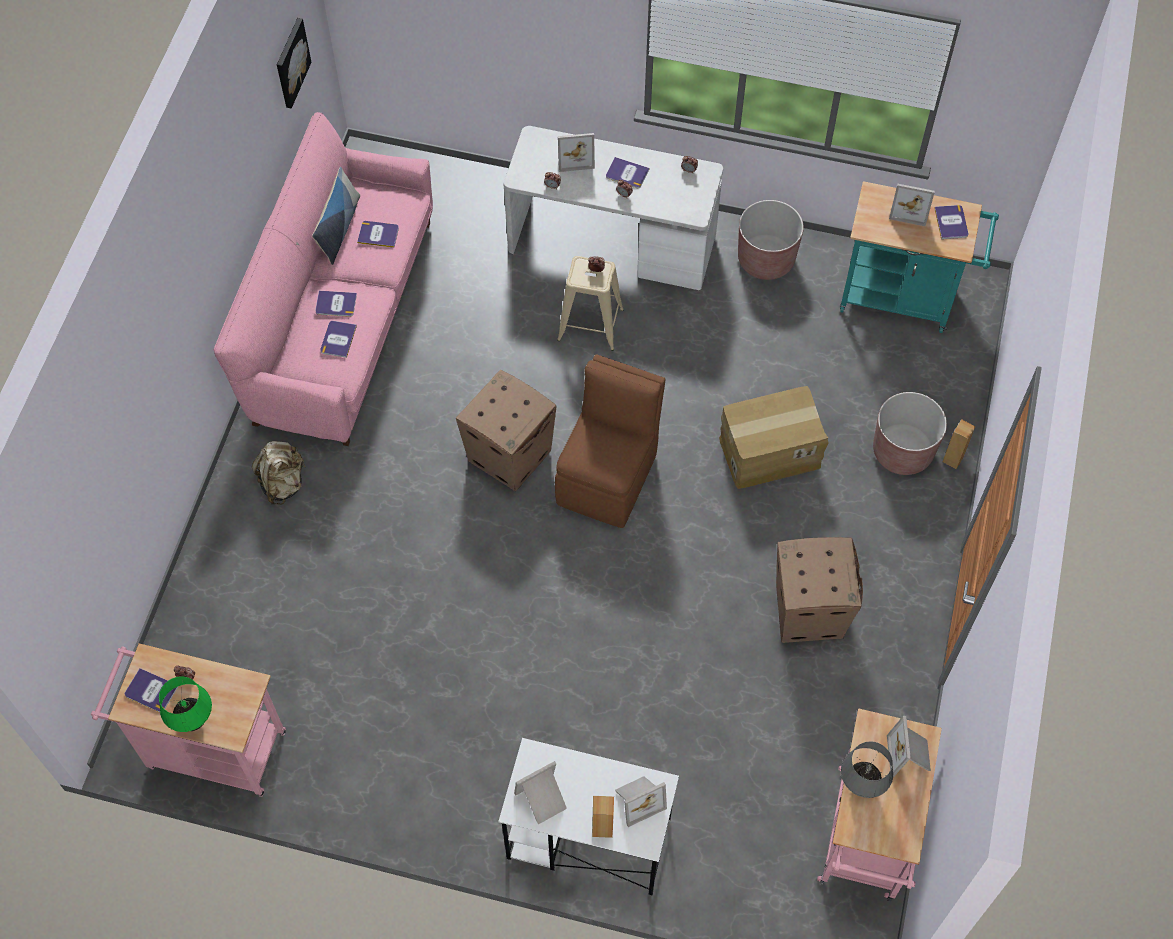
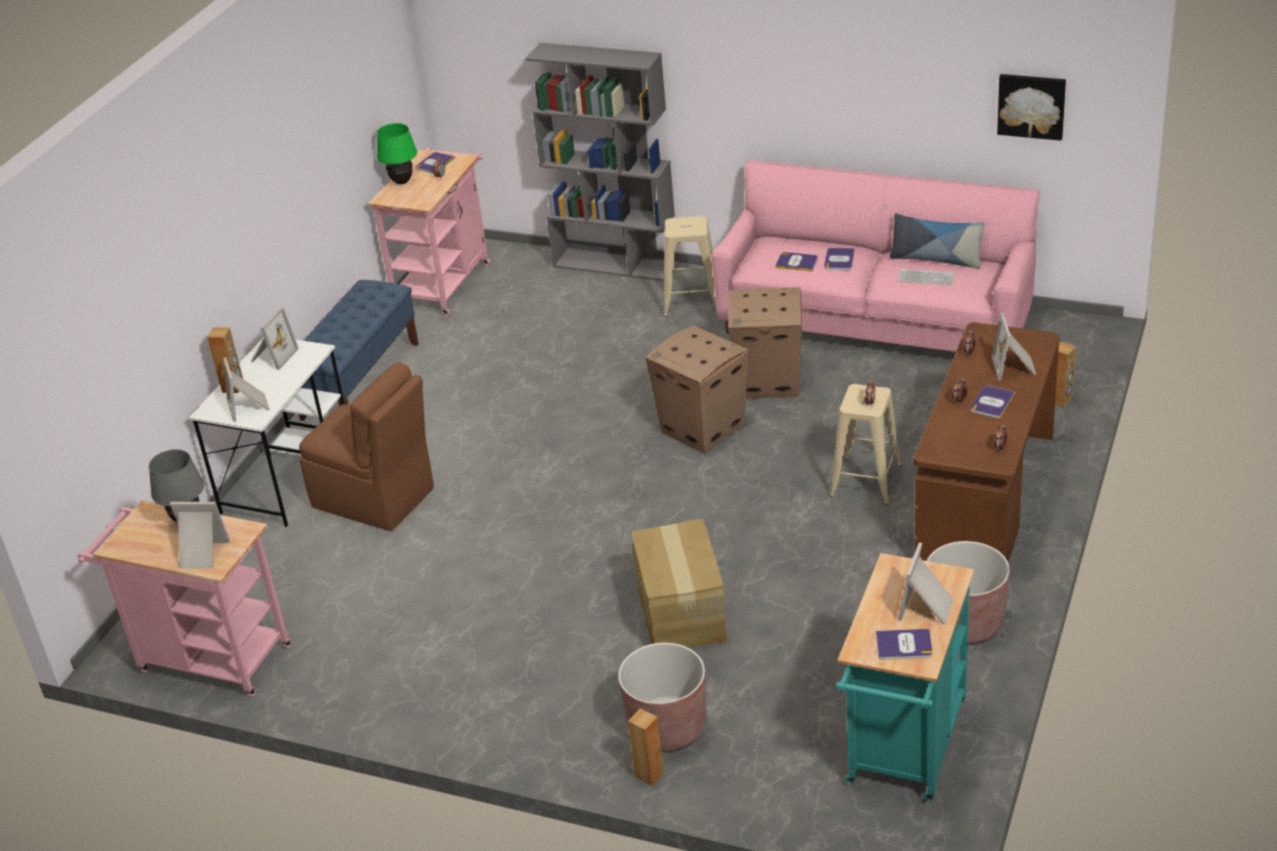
camera: 100 degrees right, 25 degrees down
(197, 564) = (616, 265): none -> grey bookcase
(283, 483) = (691, 301): beige backpack -> beige stool
(378, 234) = (926, 278): book -> keyboard
(411, 802) = (360, 380): none -> blue bench
(477, 185) = (1060, 400): none -> brown speaker
(543, 800) = (272, 356): picture frame -> picture frame turned 45 degrees clockwise
(608, 476) = (668, 492): brown chair -> brown chair (376, 499)
(612, 241) = (986, 498): white desk -> brown desk
(809, 611) = (474, 633): cardboard box -> cardboard box (769, 380)

